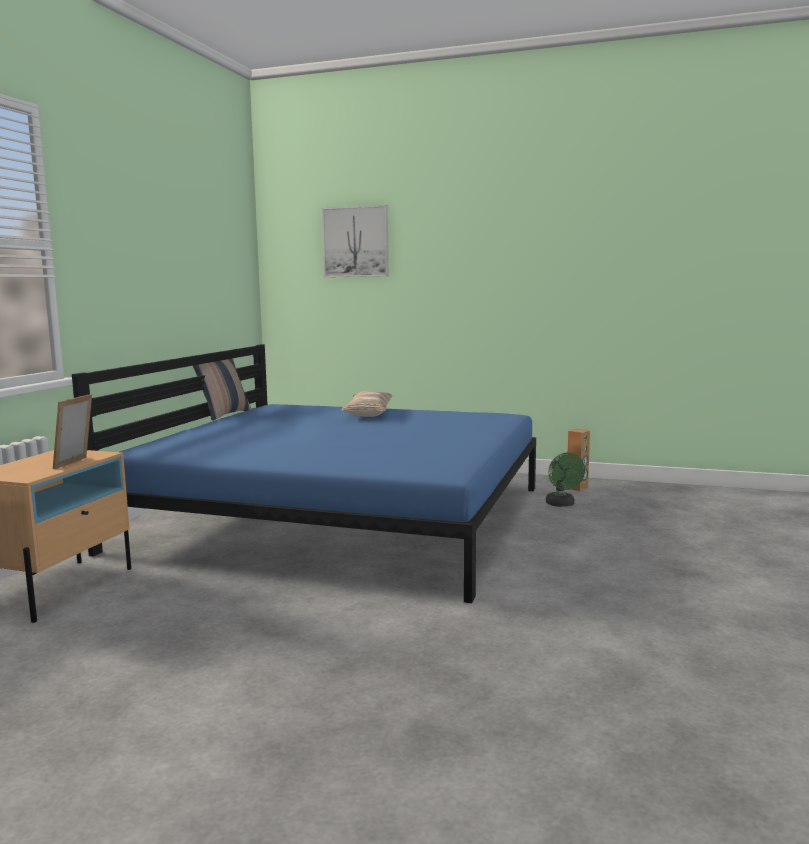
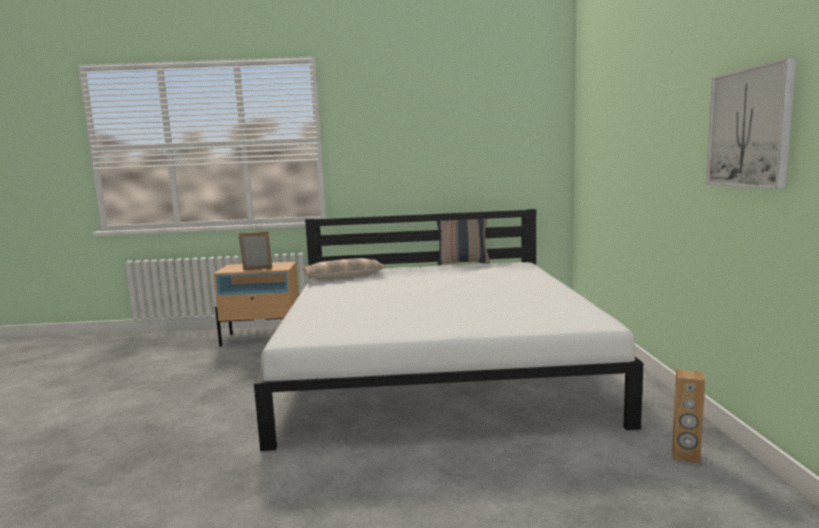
camera: 70 degrees right, 0 degrees up
(340, 517) = (436, 366): blue bed -> white bed
(356, 242) = (611, 109): picture -> picture (749, 128)
(368, 413) = (523, 285): pillow -> pillow (343, 277)
(562, 504) = (591, 455): green fan -> none

